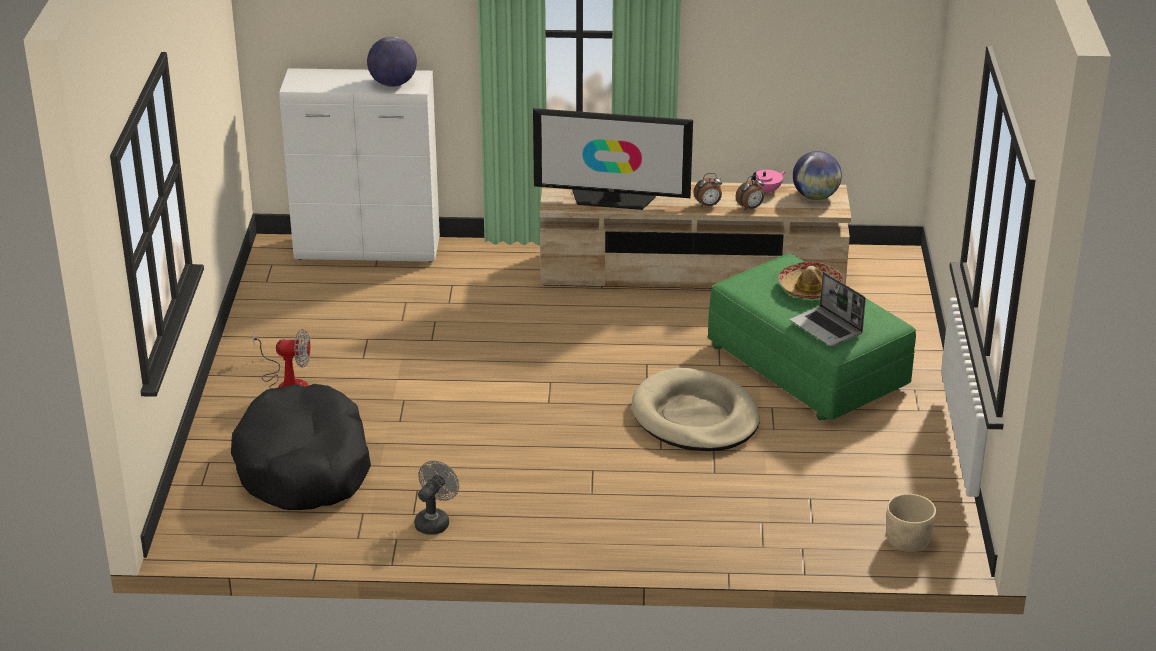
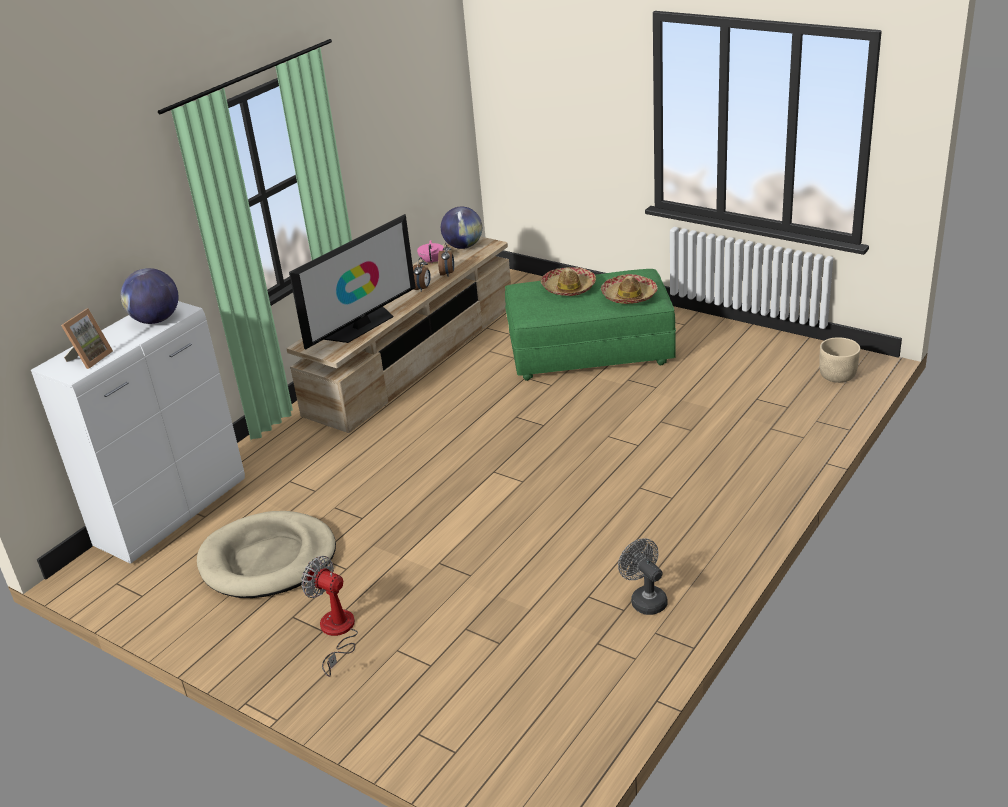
camera: 55 degrees left, 0 degrees up
(287, 384) = (337, 633): fan -> fan turned 90 degrees counterclockwise
(304, 467) = (488, 662): black dog bed -> none
(318, 83) = (90, 358): none -> picture frame
(695, 417) = (609, 416): beige dog bed -> beige dog bed (268, 560)
(827, 328) = (629, 296): laptop -> hat

